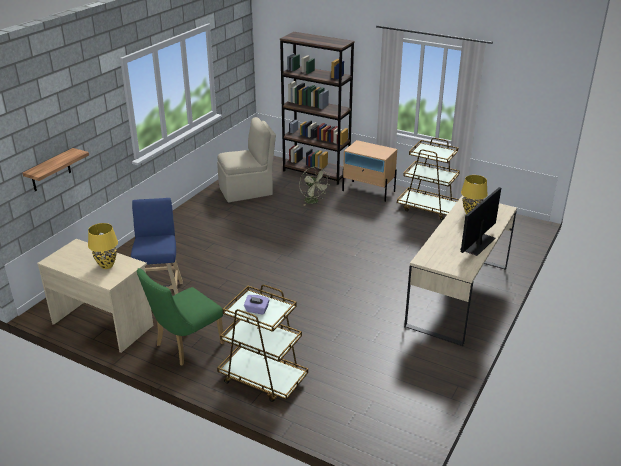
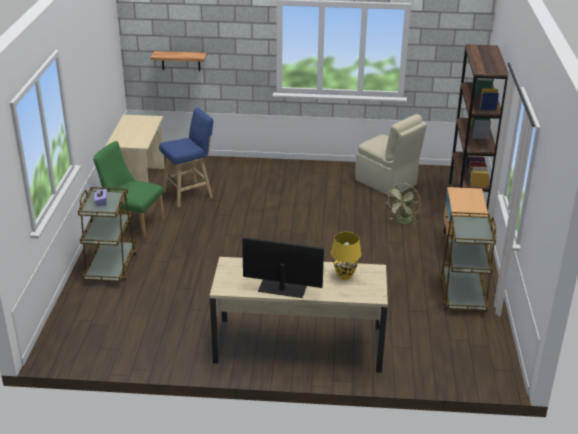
camera: 65 degrees right, 0 degrees up
(107, 265) = (134, 136): yellow table lamp -> none

